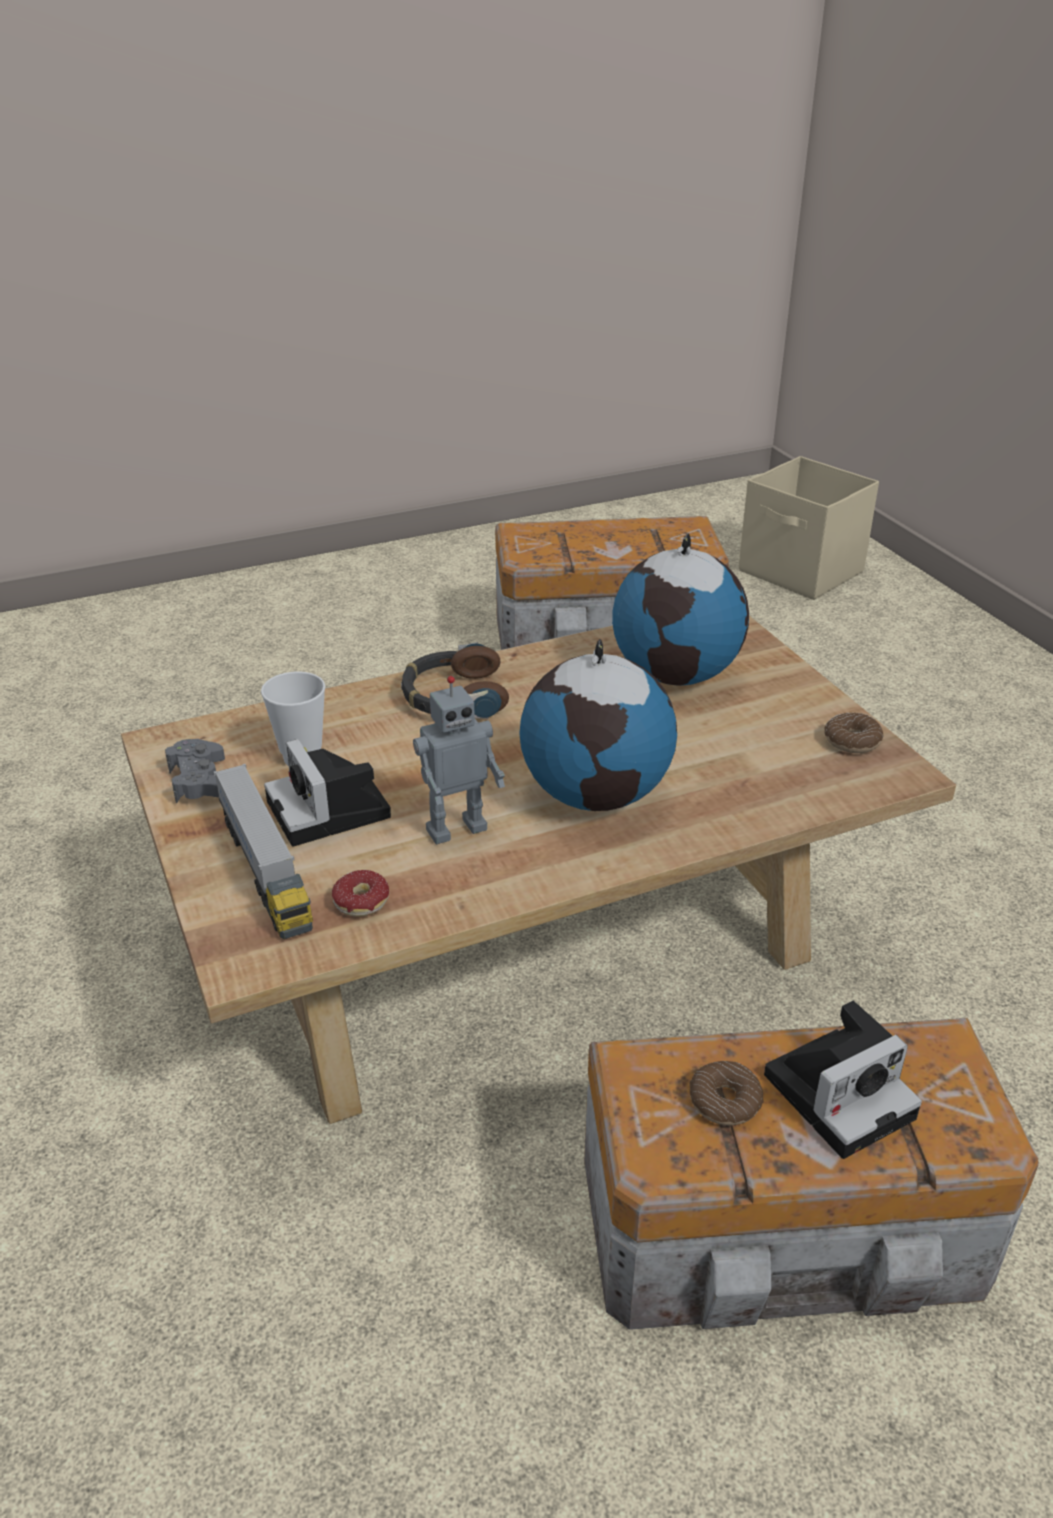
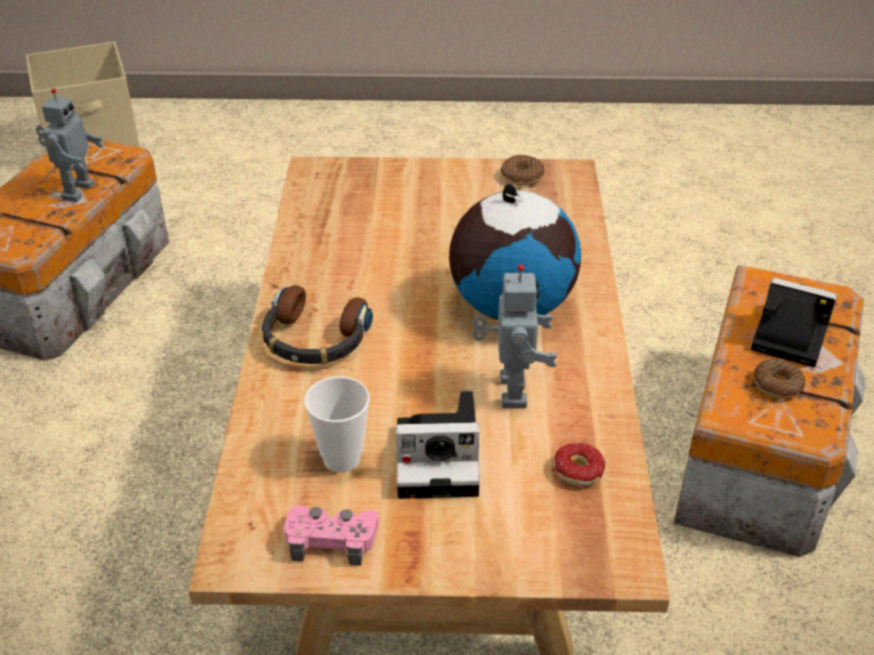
camera: 65 degrees left, 5 degrees up
(201, 781) = (332, 539): grey game controller -> pink game controller
(265, 870) = (503, 522): toy truck -> none
(624, 550) = (76, 191): none -> toy robot
(677, 675) = (379, 216): globe -> none
(841, 1092) = (786, 335): camera -> camera turned 60 degrees counterclockwise

